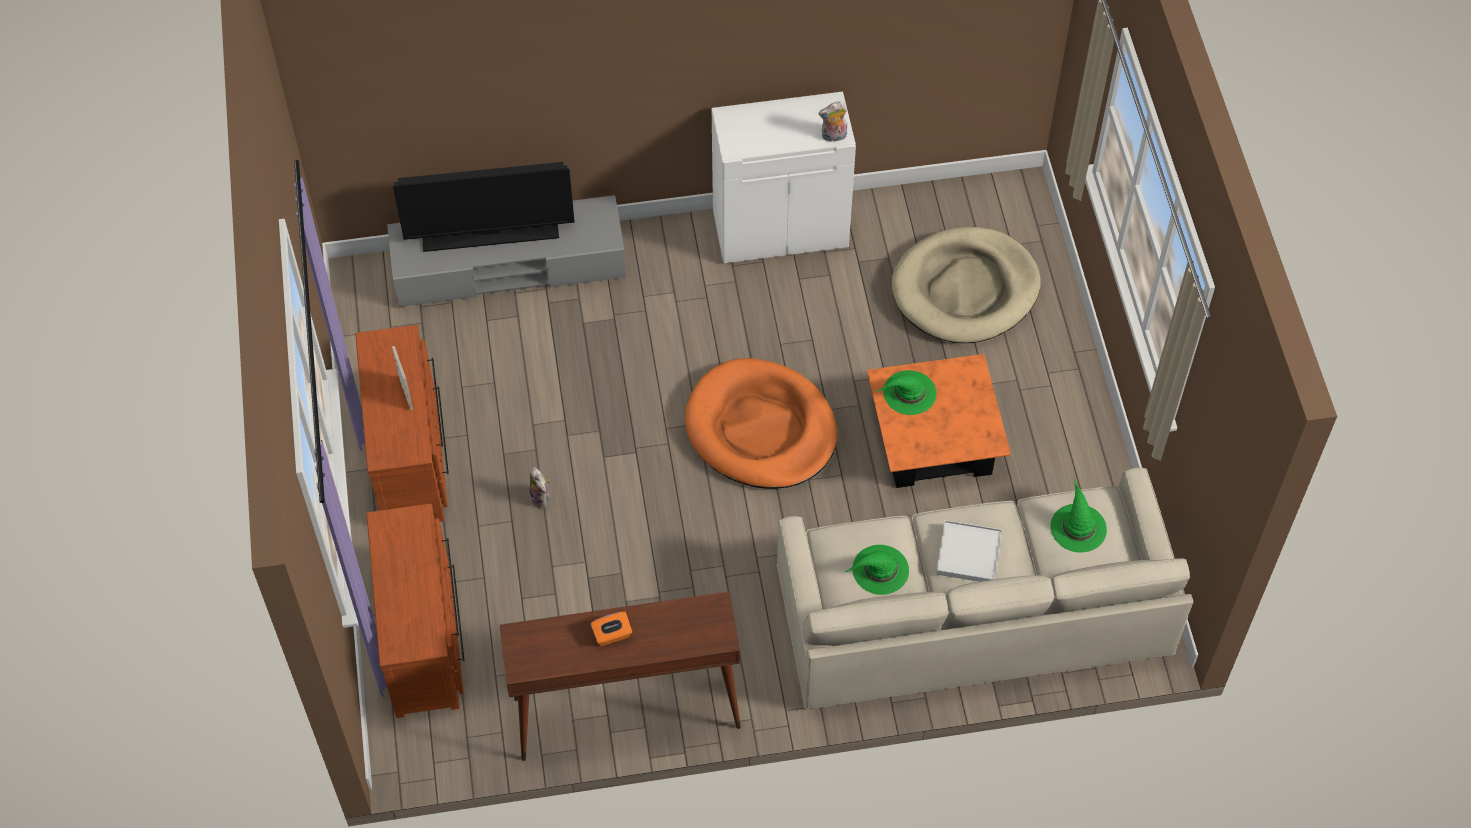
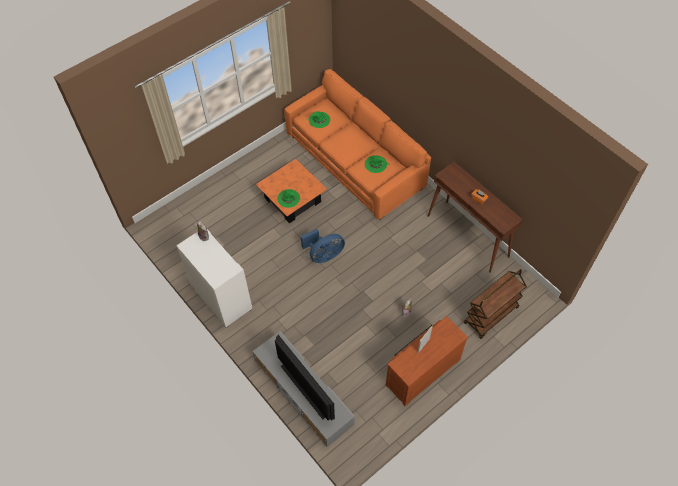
camera: 120 degrees left, 0 degrees up
(425, 637) = (491, 316): brown dresser -> brown cart
(761, 429) = (324, 255): orange dog bed -> blue fan
(965, 289) = (215, 220): beige dog bed -> none
(969, 554) = (351, 143): white tray -> none
(971, 611) = (355, 160): beige sofa -> orange sofa

